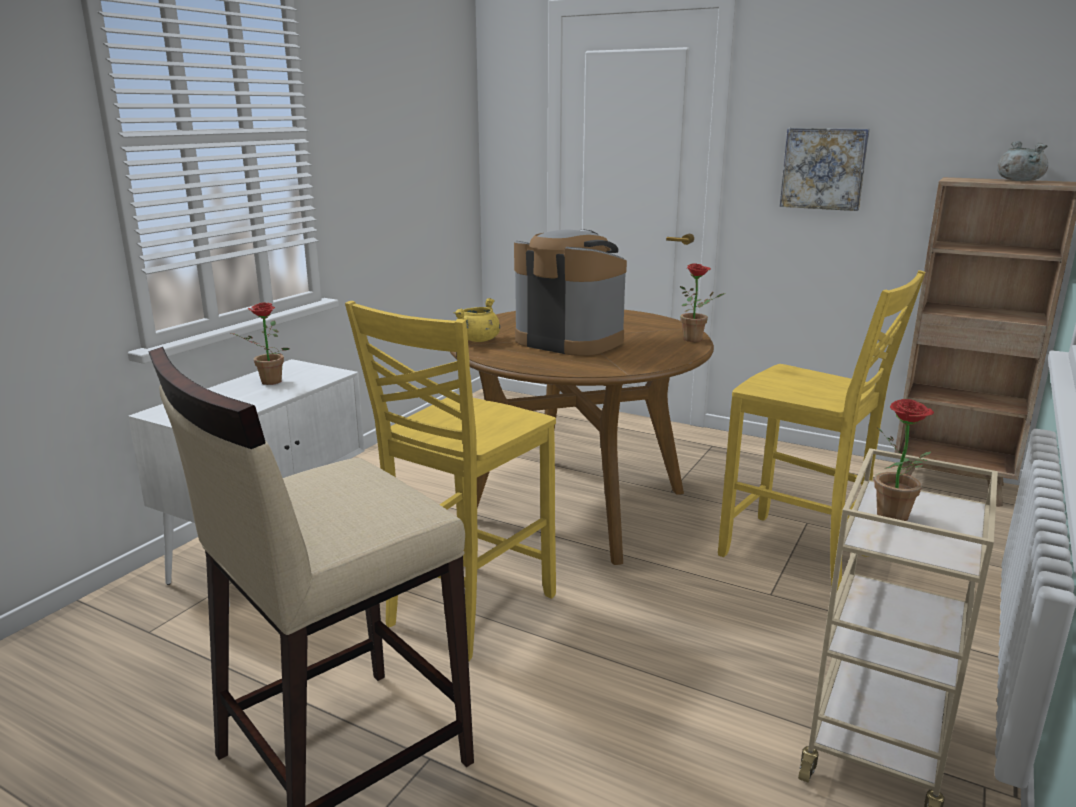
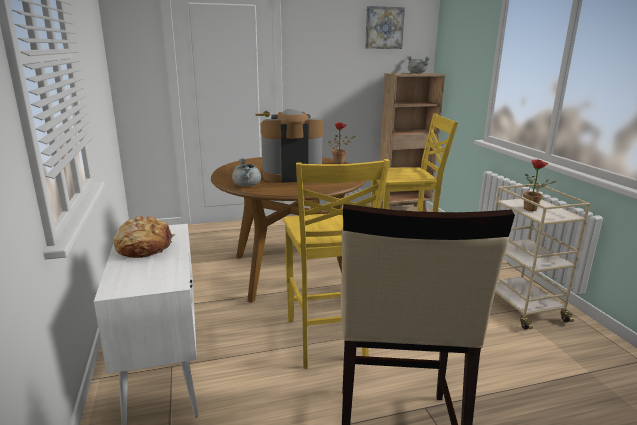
camera: 45 degrees left, 0 degrees up
(267, 382) = (144, 247): potted plant -> bread
(477, 340) = (247, 185): yellow cooking pot -> grey cooking pot
(824, 168) = (332, 71): picture -> picture (383, 28)

